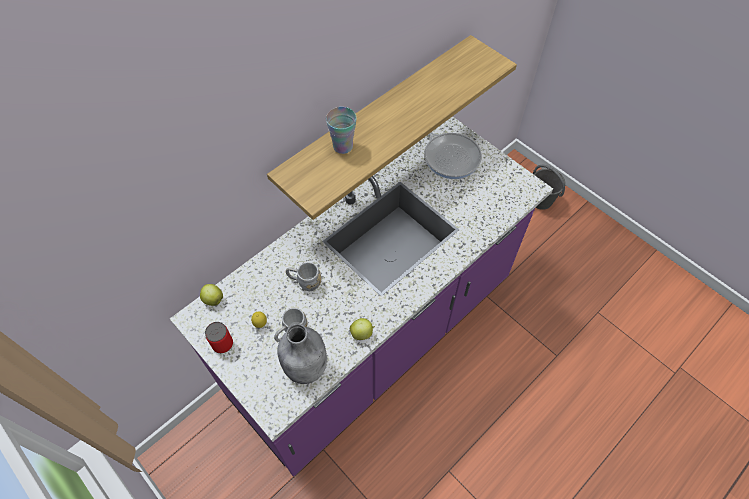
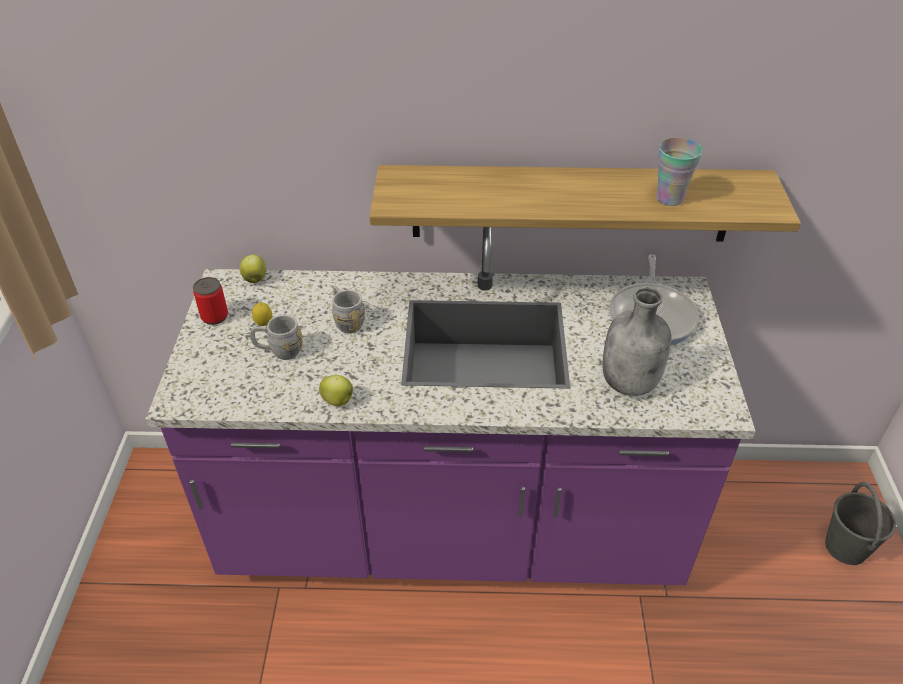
camera: 45 degrees right, 15 degrees down
(306, 366) = (253, 387): grey bottle -> grey bottle (630, 382)
(343, 146) = (479, 183): cup -> cup (669, 198)

